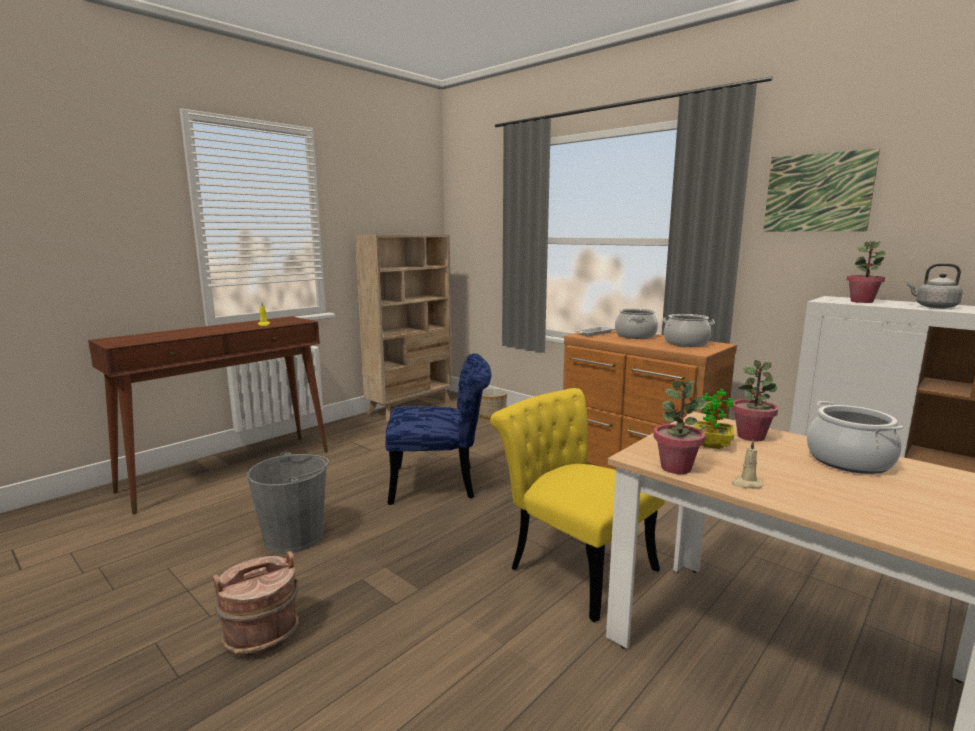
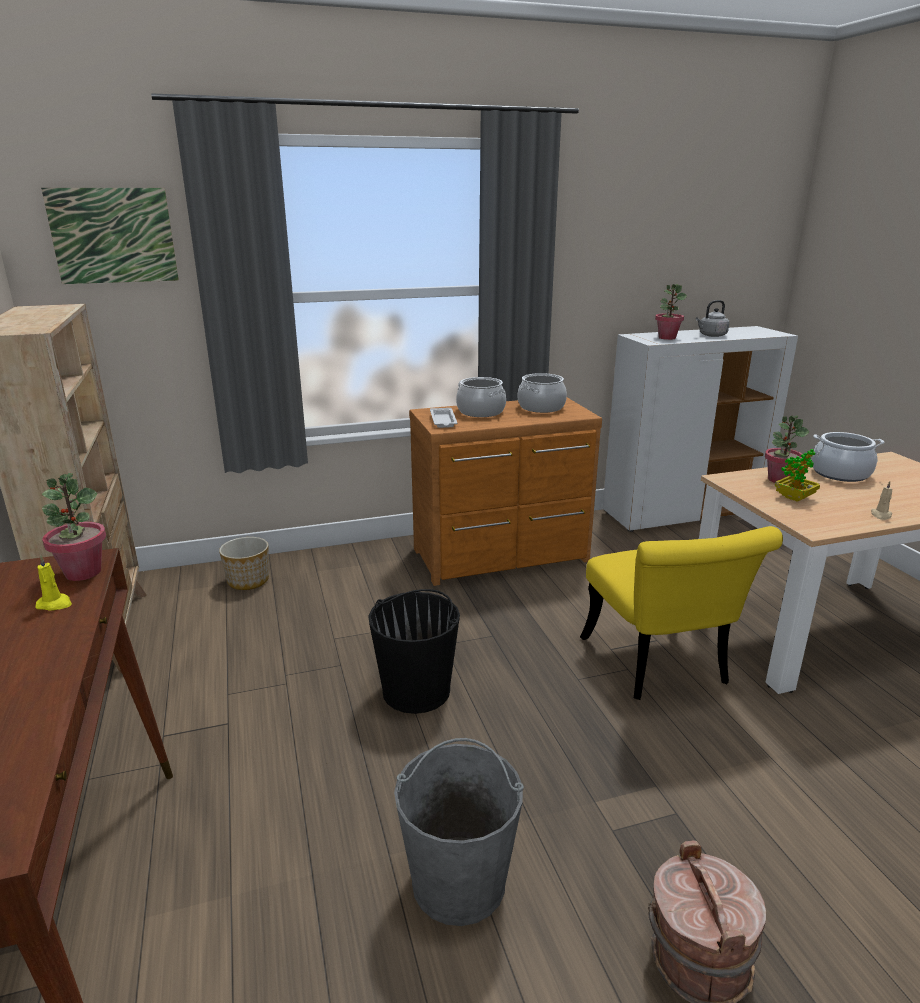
camera: 60 degrees left, 10 degrees up
(442, 484) = (417, 690): blue chair -> black bucket
(572, 565) = (660, 667): yellow chair -> yellow chair turned 90 degrees counterclockwise
(676, 468) = (843, 525): potted plant -> potted plant (83, 572)
(817, 193) = (606, 235): picture -> picture (113, 236)

